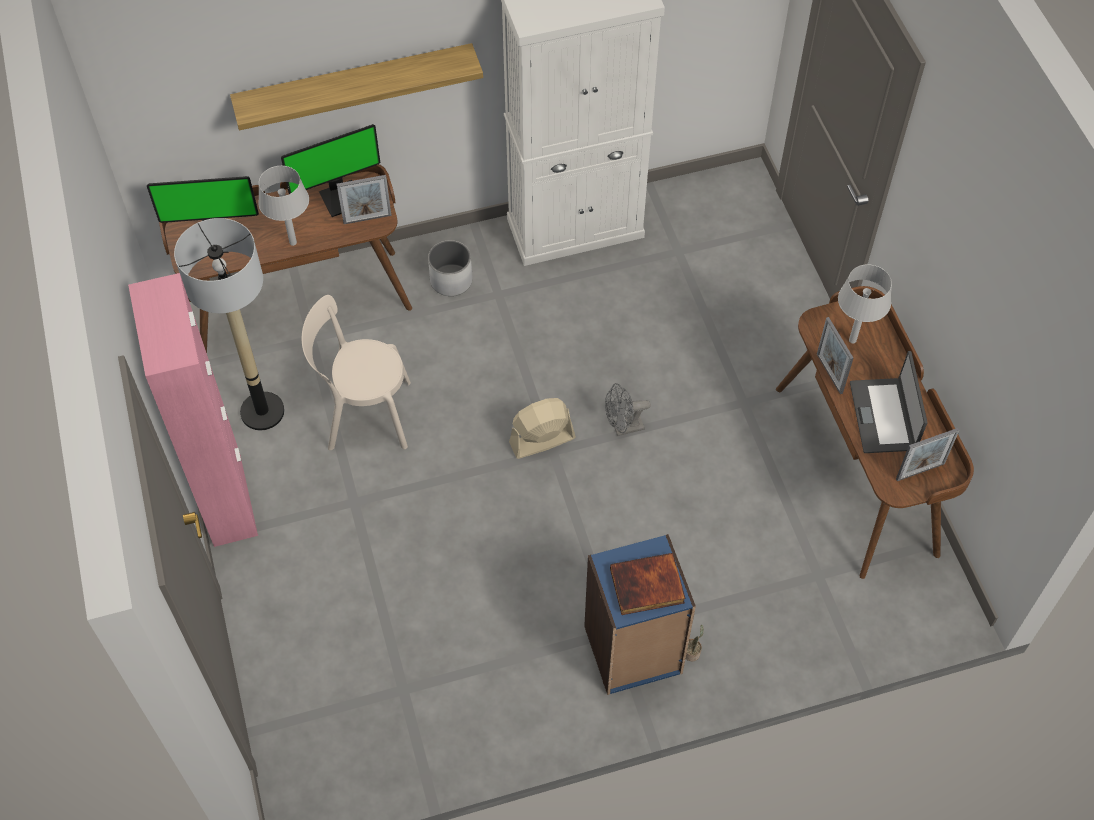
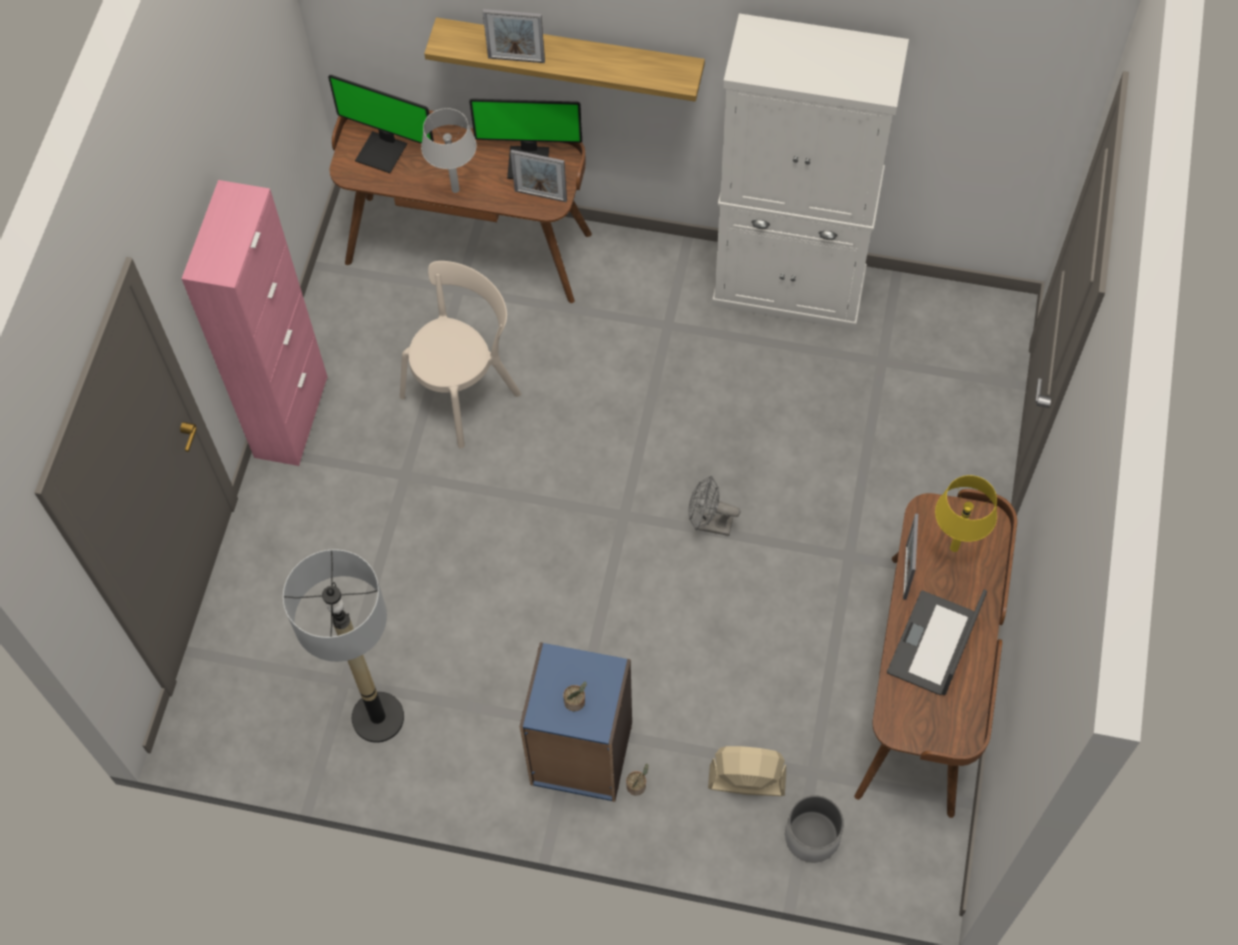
camera: 30 degrees right, 5 degrees up
(263, 411) = (372, 343): floor lamp -> floor lamp (378, 717)
(364, 414) = (464, 391): beige chair -> beige chair turned 105 degrees clockwise
(451, 280) = (629, 289): white planter -> white planter (811, 835)
(542, 440) = (620, 498): beige fan -> beige fan (746, 780)
(646, 587) = (576, 702): book -> potted plant
(853, 340) = (954, 548): grey table lamp -> yellow table lamp
(920, 471) = (933, 721): picture frame -> picture frame (516, 59)

